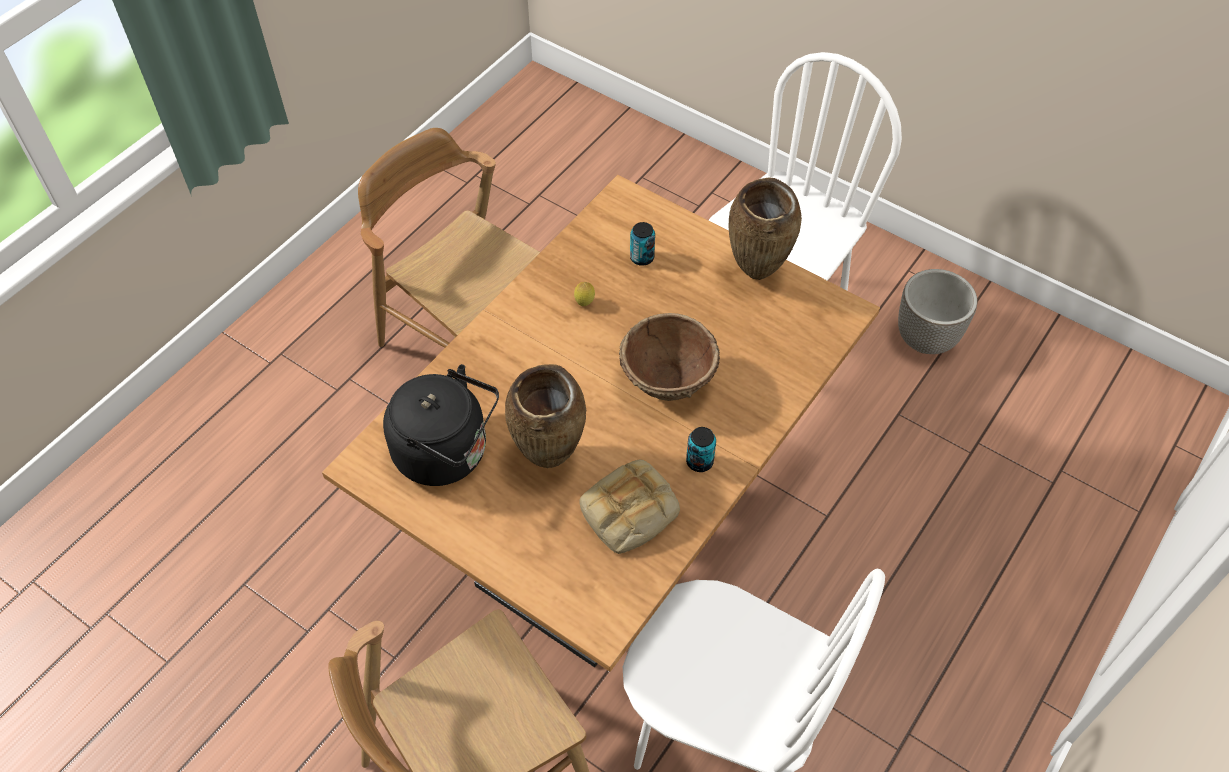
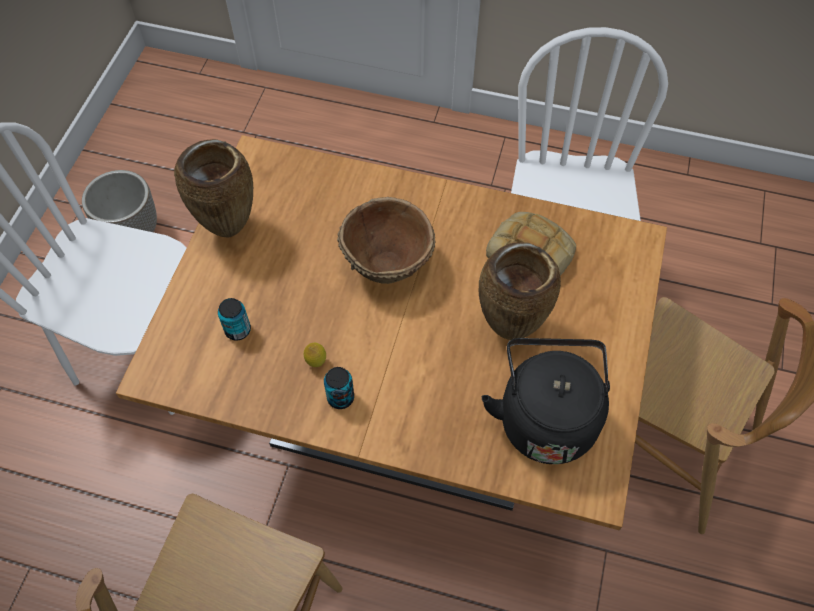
camera: 110 degrees left, 5 degrees up
(699, 462) = (459, 218): can -> can (340, 397)

